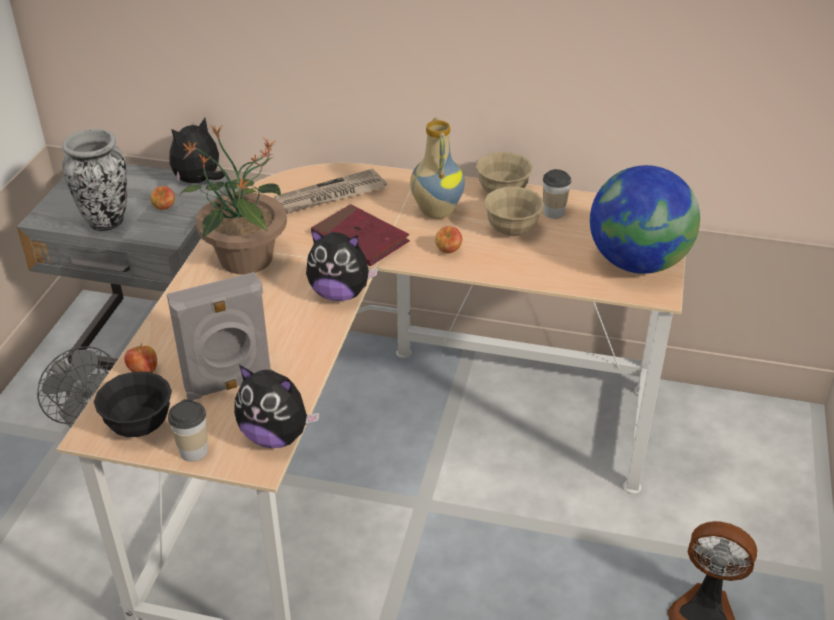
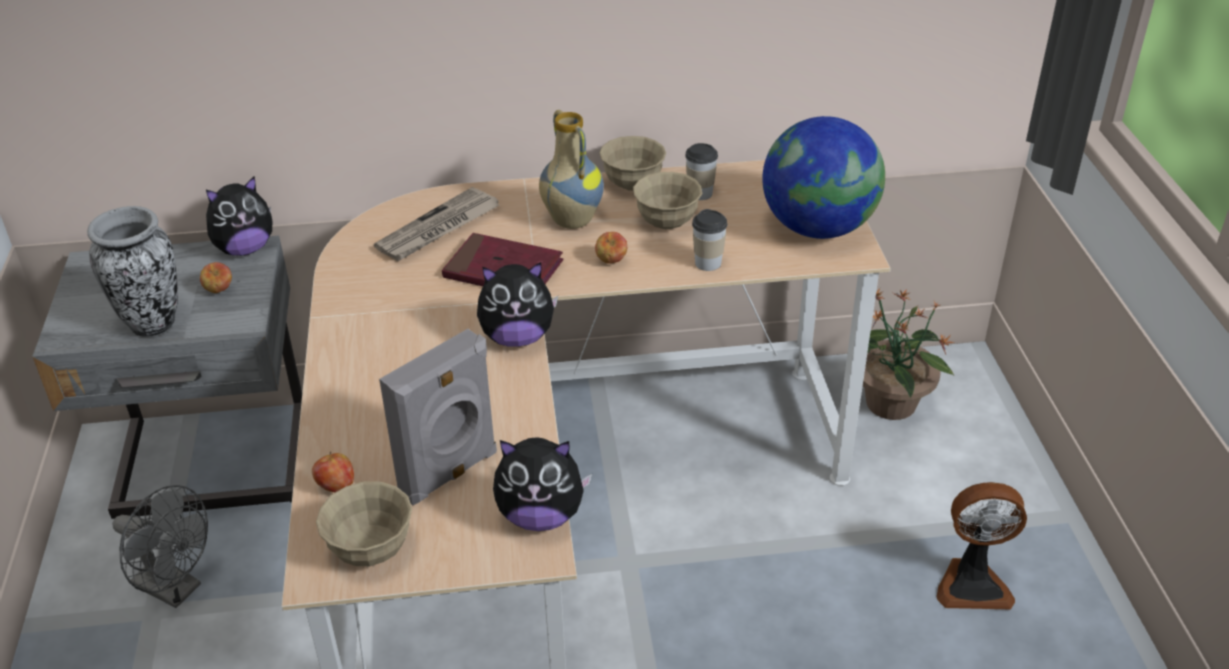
camera: 20 degrees left, 0 degrees up
(139, 426) = (371, 550): black bowl -> beige bowl
(193, 451) = (455, 560): cup -> cup (708, 263)
(199, 181) = (245, 249): plush toy -> plush toy turned 150 degrees counterclockwise
(245, 260) = (380, 325): potted plant -> potted plant (891, 404)

